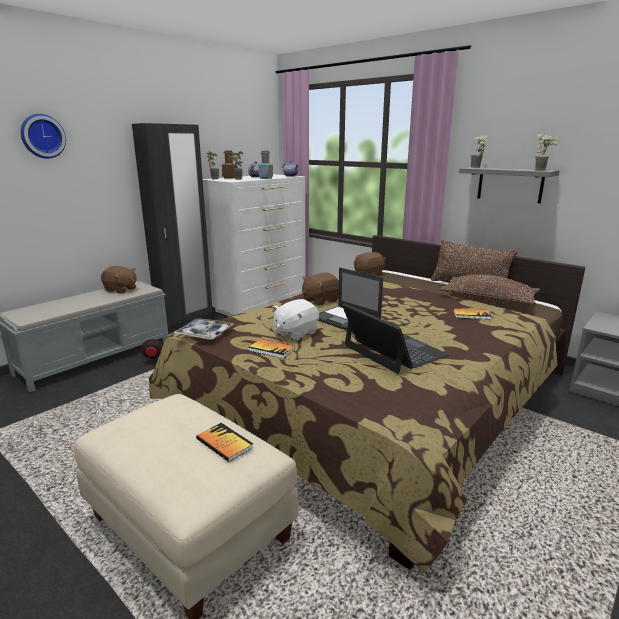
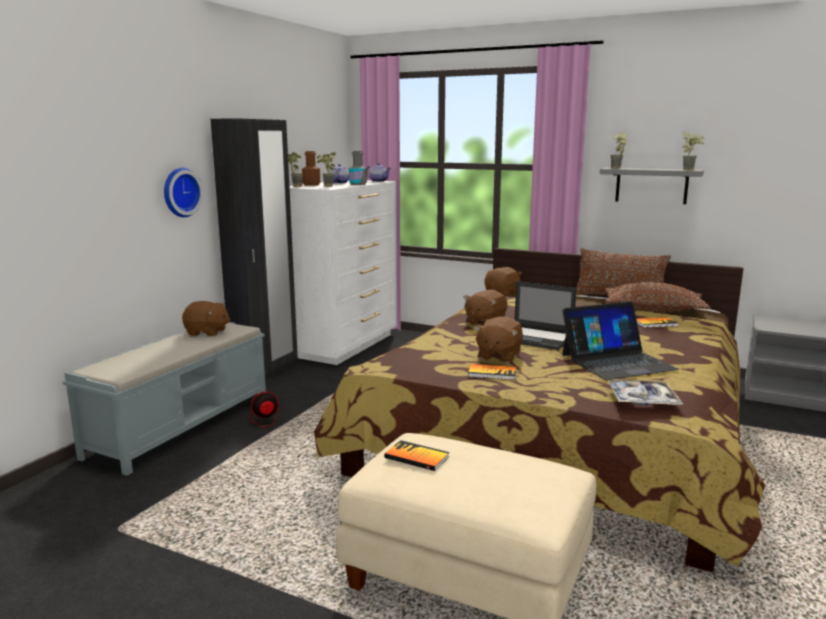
camera: 15 degrees left, 5 degrees down
(42, 136) = (119, 135): wall clock -> wall clock (180, 192)
(204, 334) = (397, 366): tray -> tray (642, 400)
(224, 443) = (521, 465): book -> book (416, 457)
(295, 333) = (498, 356): white plush toy -> brown plush toy
(393, 350) = (617, 362): laptop -> laptop turned 120 degrees clockwise

